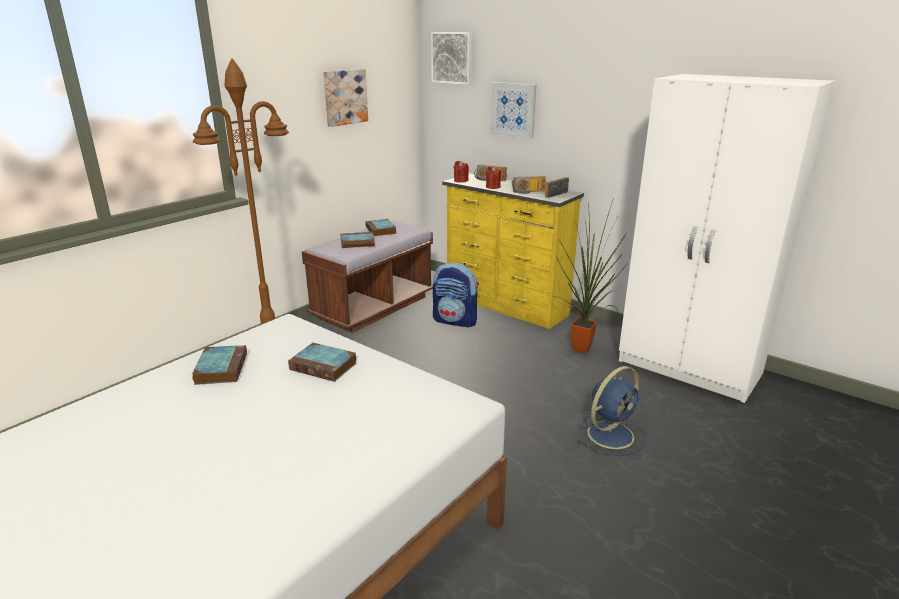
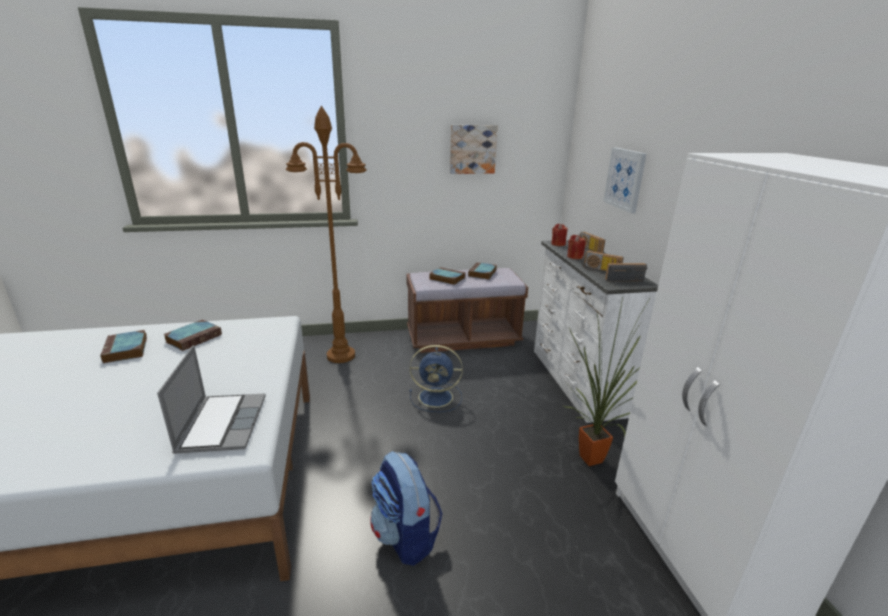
camera: 40 degrees right, 0 degrees up
(325, 366) = (237, 364): book -> book (126, 350)
(414, 402) = (222, 423): none -> laptop
(453, 58) = (592, 120): picture -> none
(456, 321) = (509, 376): backpack -> backpack (405, 536)
(506, 305) = (574, 381): yellow dresser -> white dresser
(612, 434) = (496, 566): blue fan -> blue fan (437, 397)

